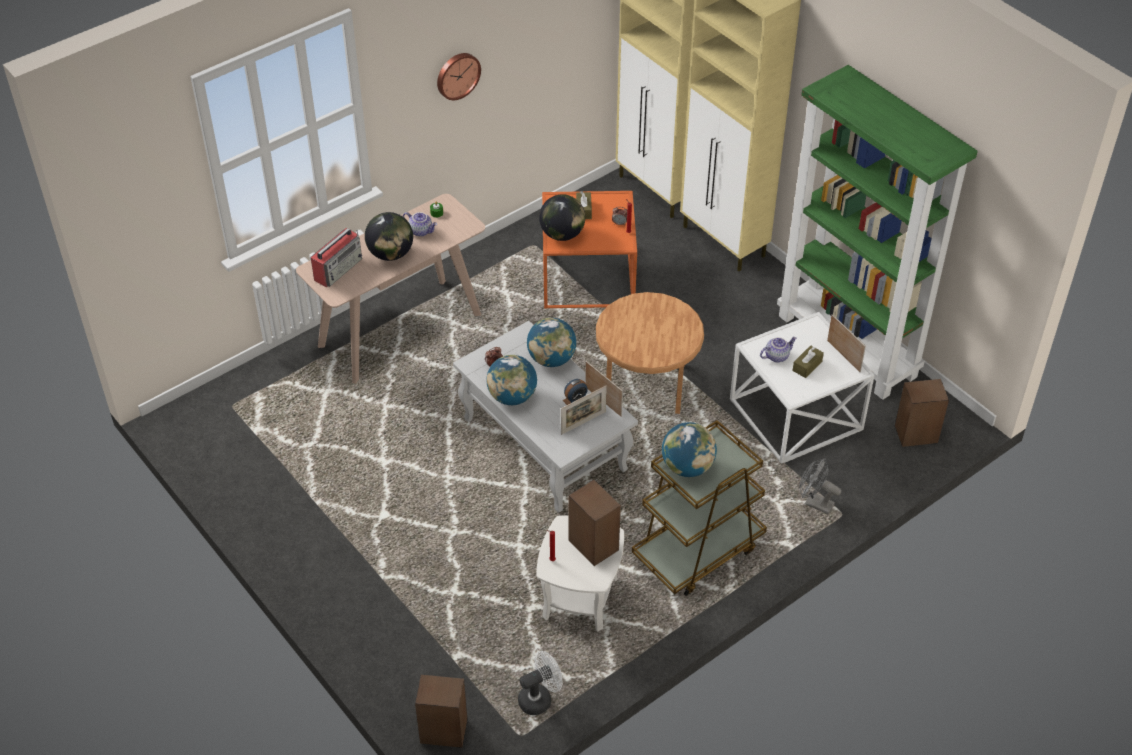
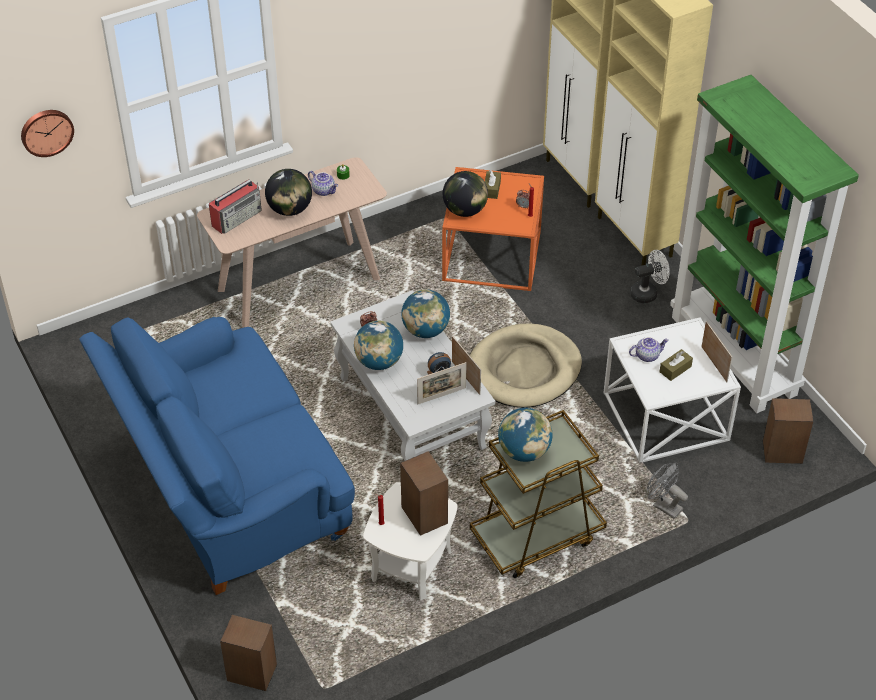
camera: 10 degrees right, 0 degrees up
(376, 549) = (228, 491): none -> blue sofa
(457, 75) = (376, 43): wall clock -> wall clock (46, 131)
(539, 698) = (350, 656): white fan -> white fan (648, 293)
(647, 386) = (524, 369): brown side table -> beige dog bed

